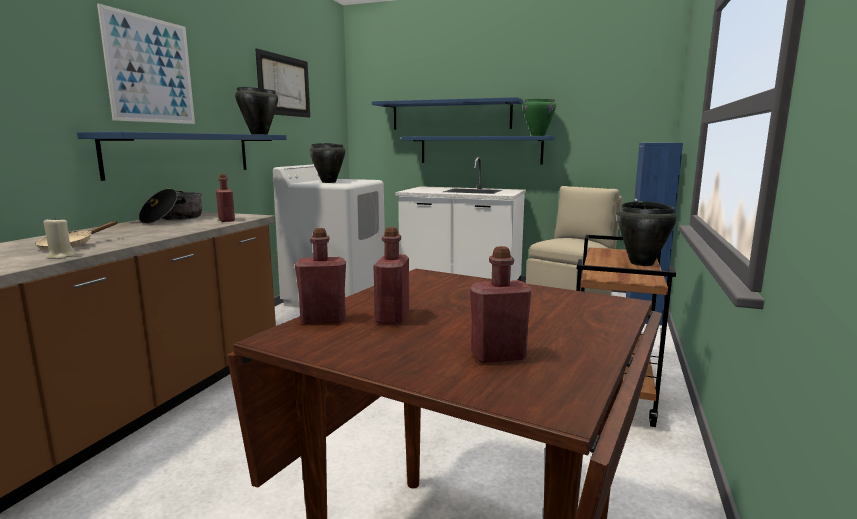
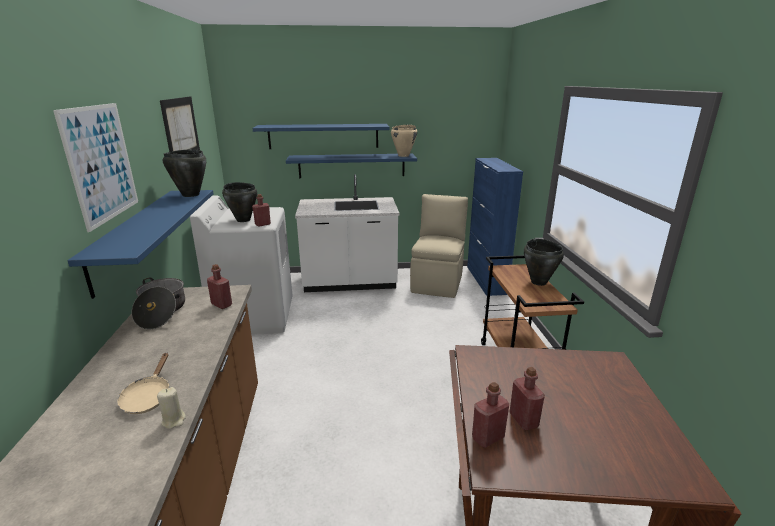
camera: 25 degrees left, 10 degrees up
(498, 356) = (623, 444): red bottle -> red bottle (262, 224)
(538, 135) = (404, 155): green cooking pot -> beige cooking pot

